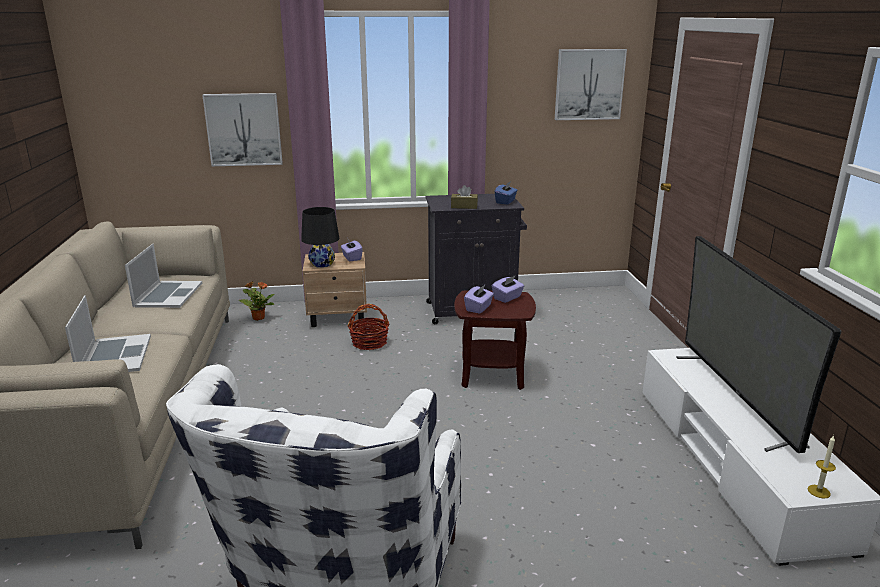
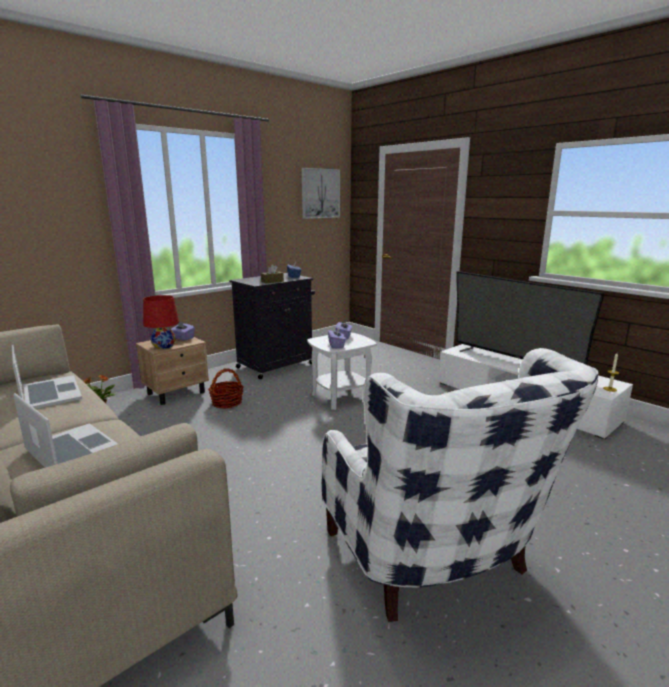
camera: 35 degrees left, 5 degrees down
(244, 129) = (59, 231): picture -> none
(322, 264) = (164, 346): black table lamp -> red table lamp
(492, 373) = (341, 397): brown side table -> white side table

